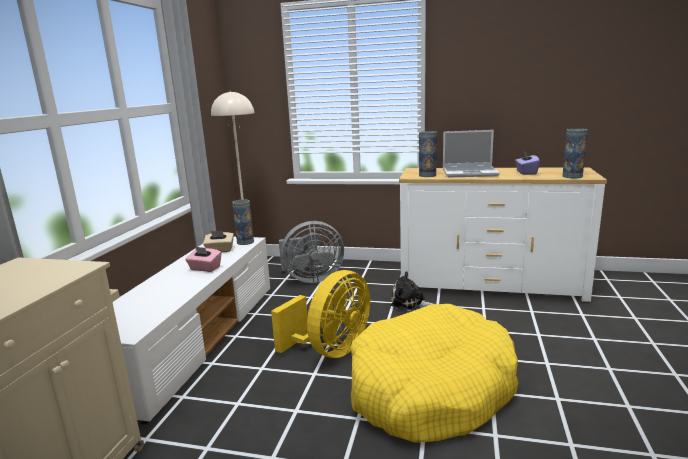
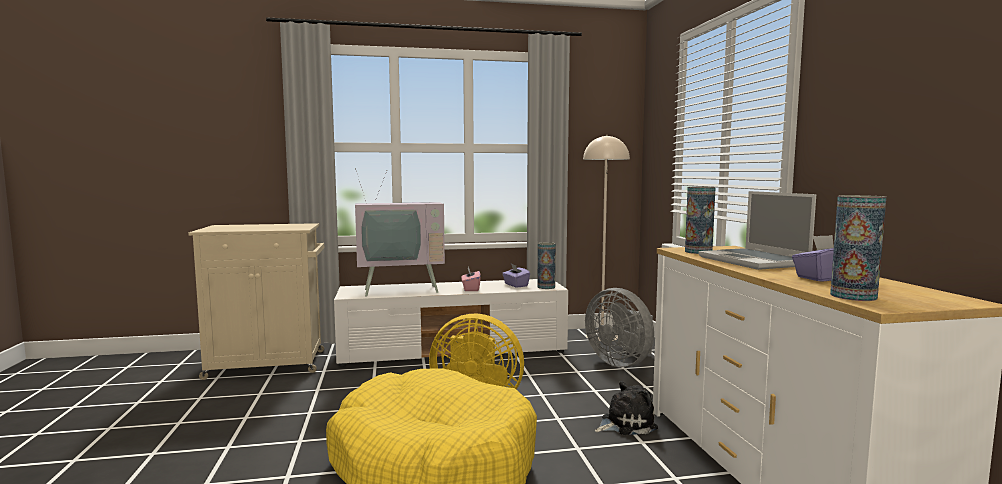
camera: 65 degrees right, 10 degrees down
(150, 300) = (401, 289): none -> television
(220, 250) = (515, 285): beige tissue box -> purple tissue box
(410, 303) = (625, 424): plush toy -> plush toy turned 75 degrees clockwise

